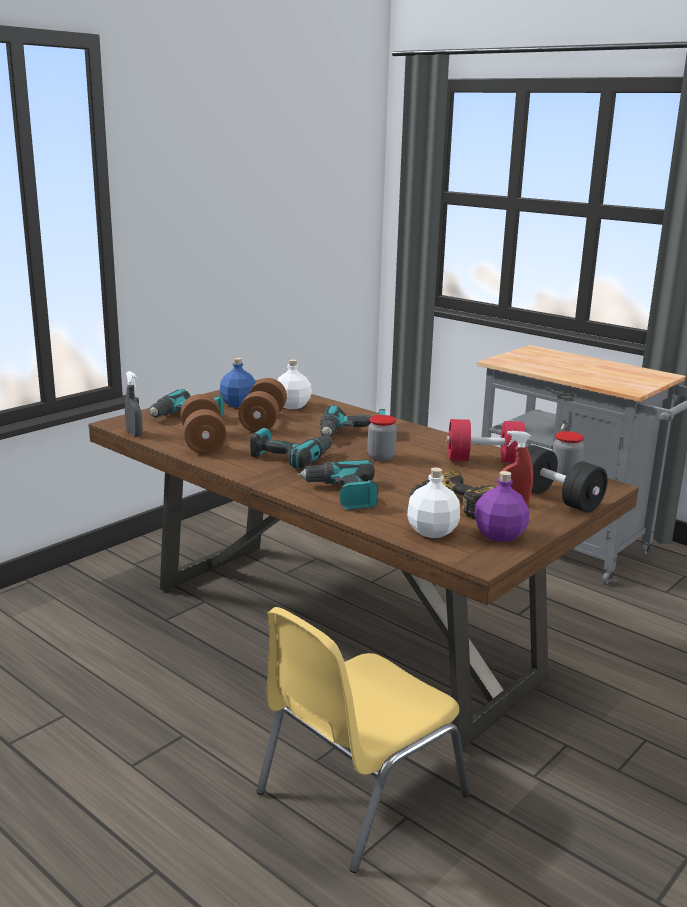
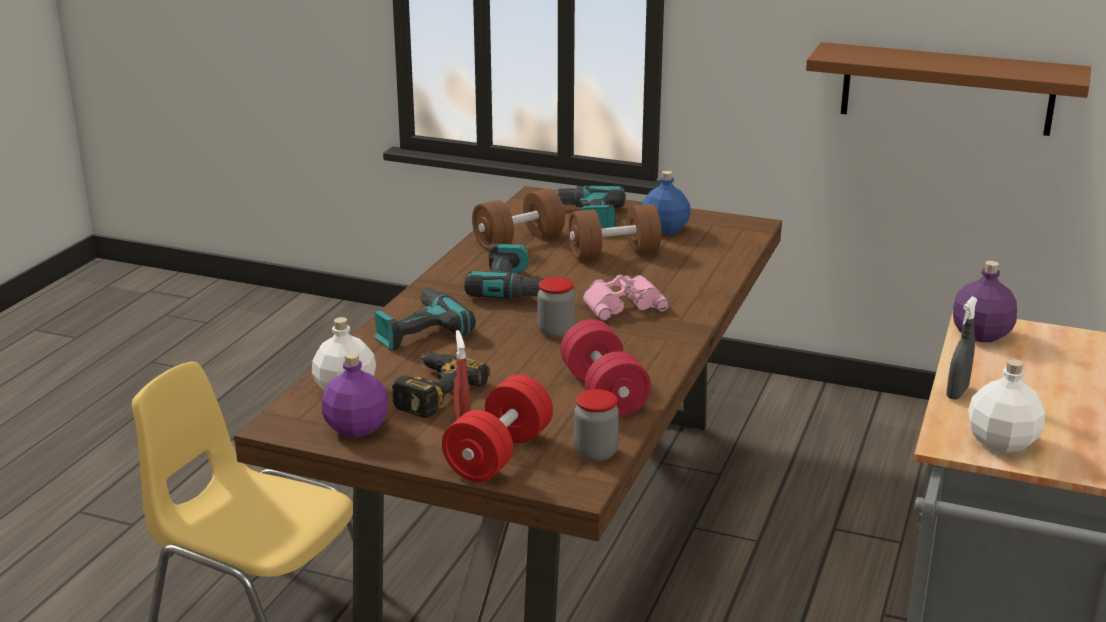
camera: 70 degrees right, 5 degrees up
(134, 434) = (513, 209): grey spray bottle -> grey spray bottle (957, 393)
(278, 272) = (947, 89): none -> brown shelf
(292, 406) = (693, 256): white bottle -> white bottle (1001, 443)
(352, 434) = (622, 304): power drill -> pink binoculars
(512, 363) = (982, 334): none -> purple bottle
(557, 499) = (499, 454): black dumbbell -> red dumbbell

